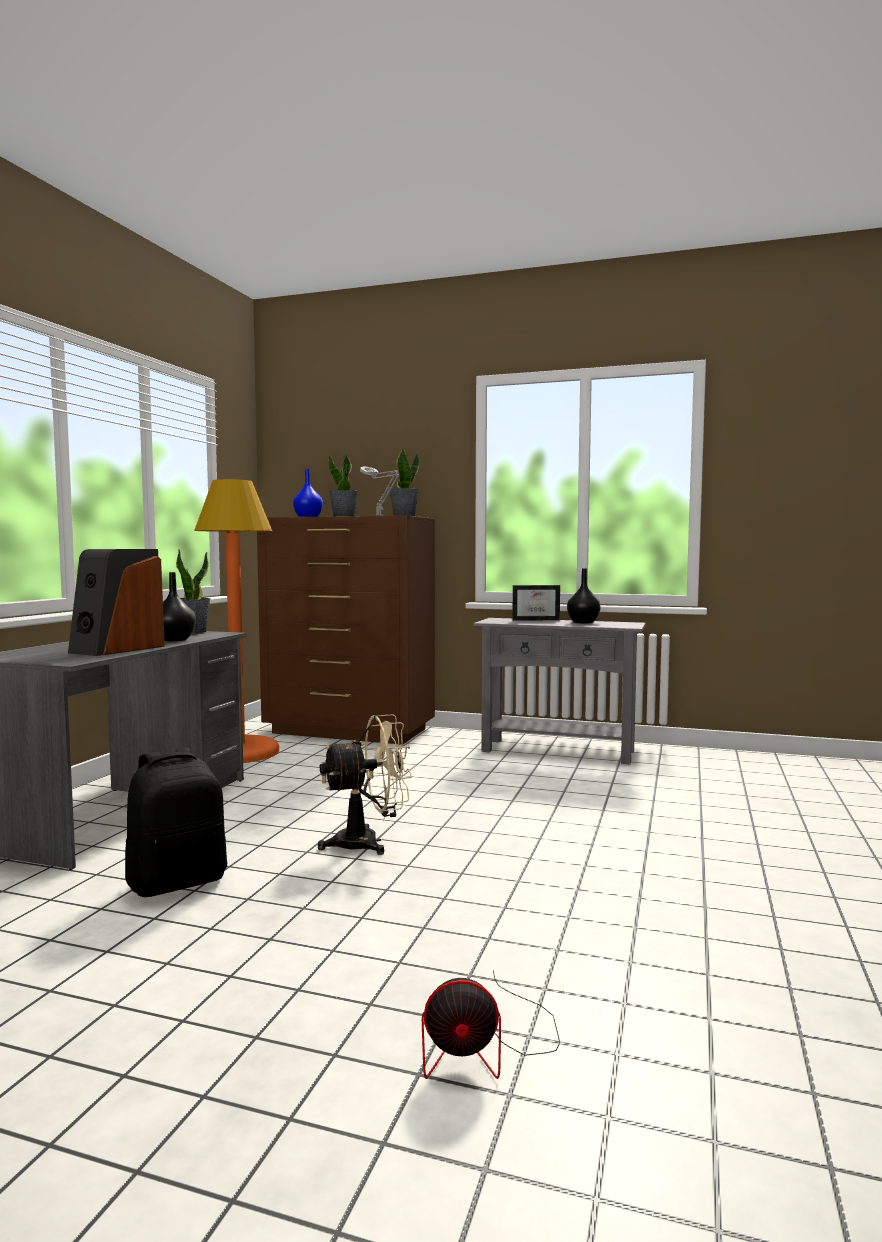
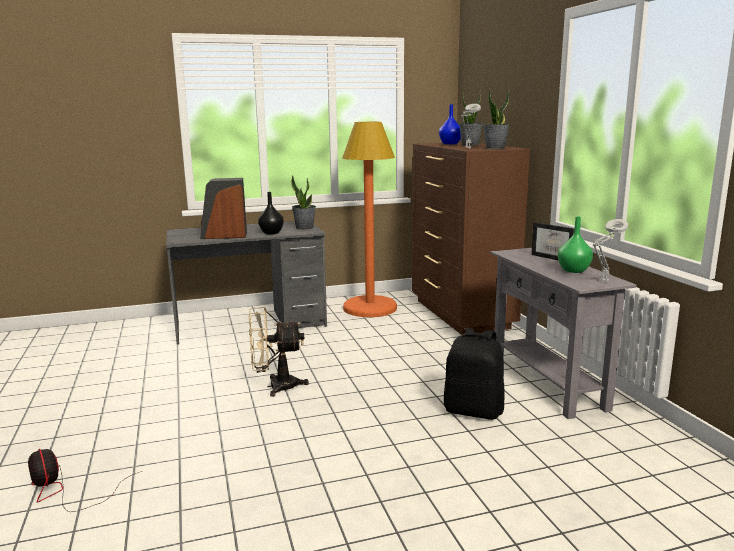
camera: 55 degrees right, 10 degrees up
(178, 882) = (183, 367): black backpack -> black backpack (474, 410)
(368, 842) = (275, 386): beige fan -> beige fan turned 135 degrees clockwise
(582, 622) = (574, 270): black vase -> green vase
(627, 623) = (603, 281): none -> grey table lamp

